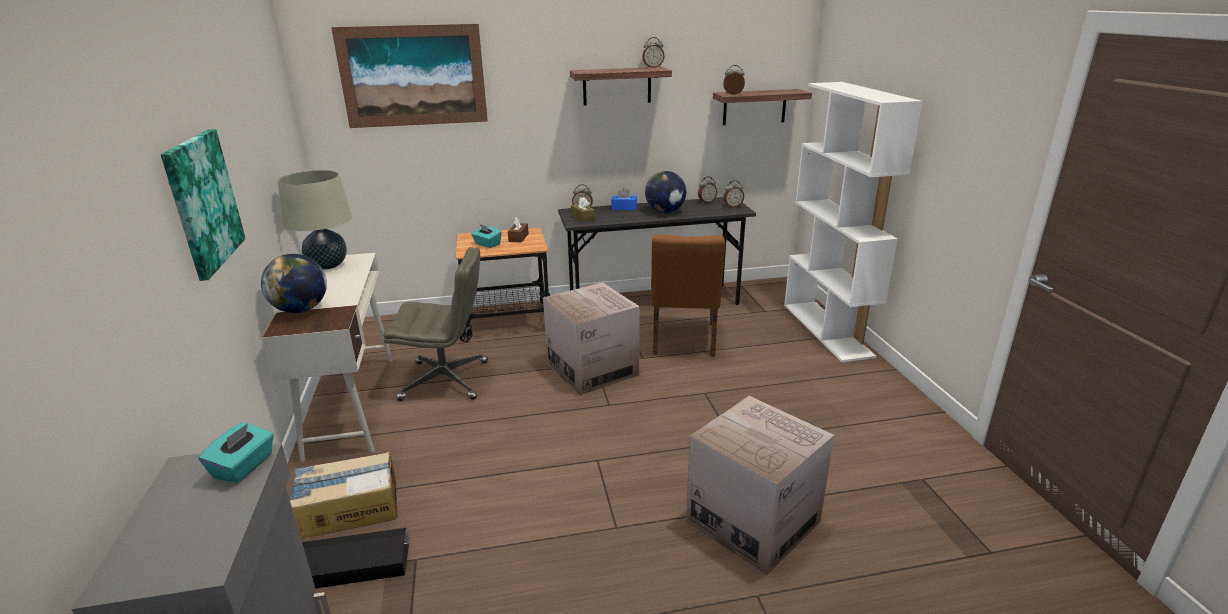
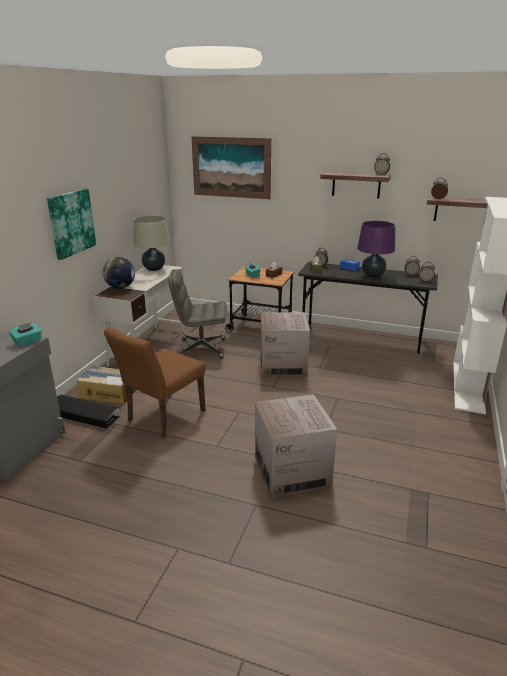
camera: 30 degrees right, 0 degrees up
(446, 380) = (201, 349): grey office chair -> grey office chair turned 150 degrees clockwise
(665, 212) = (373, 275): globe -> purple table lamp
(683, 341) = (355, 366): brown chair -> brown chair (162, 418)

